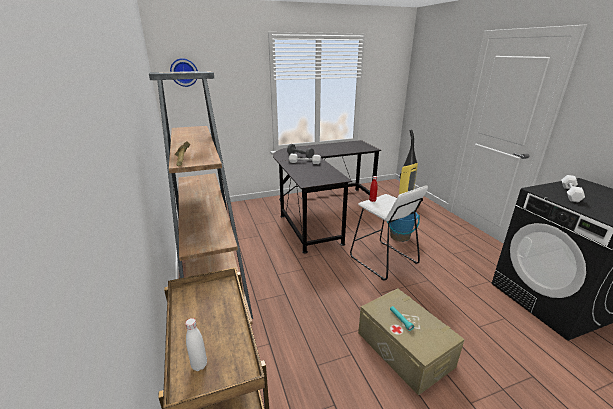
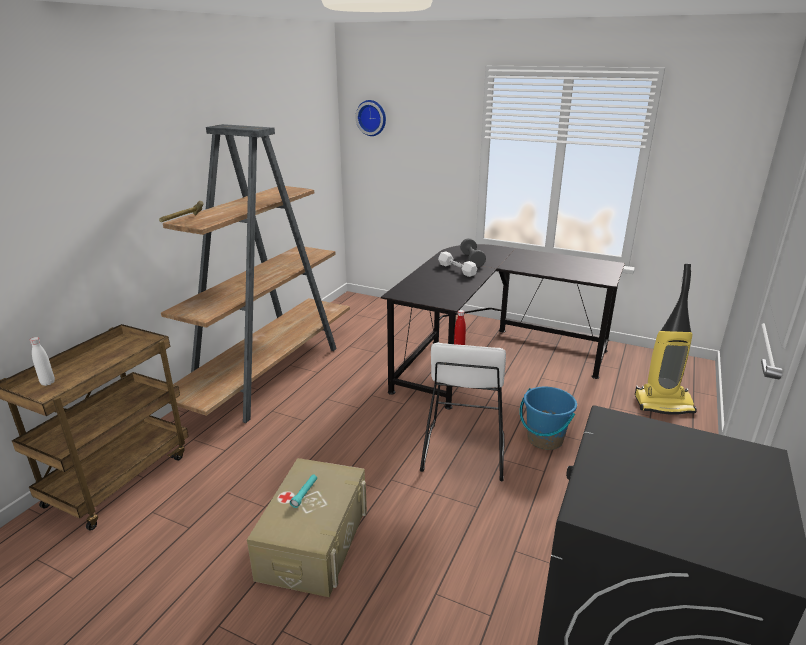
camera: 45 degrees right, 0 degrees up
(570, 193) = (654, 451): white dumbbell -> none

